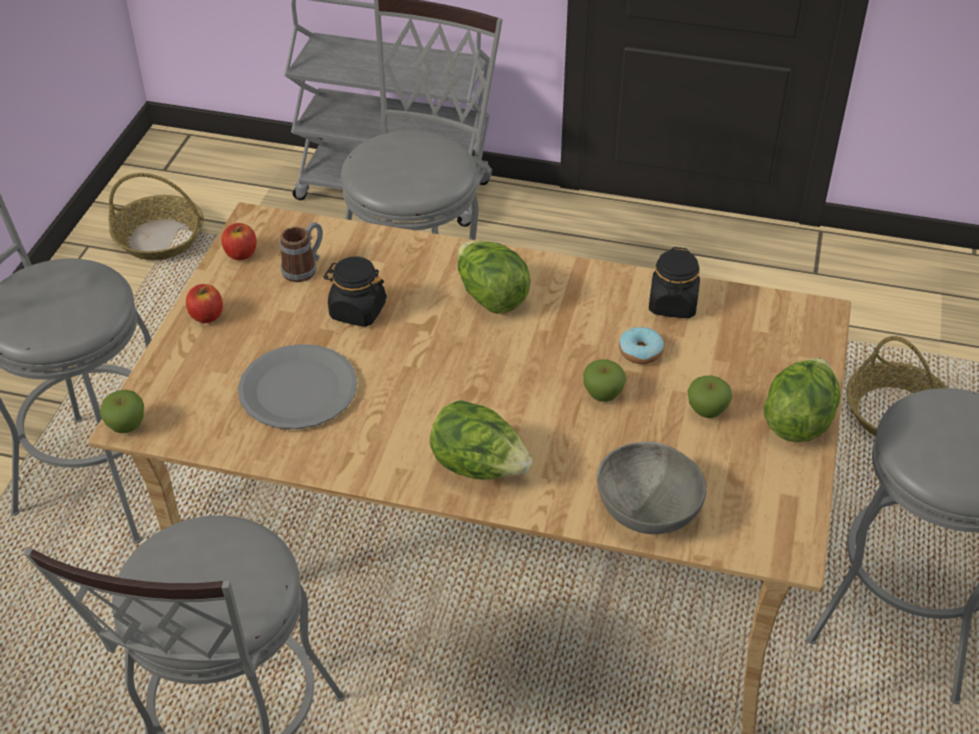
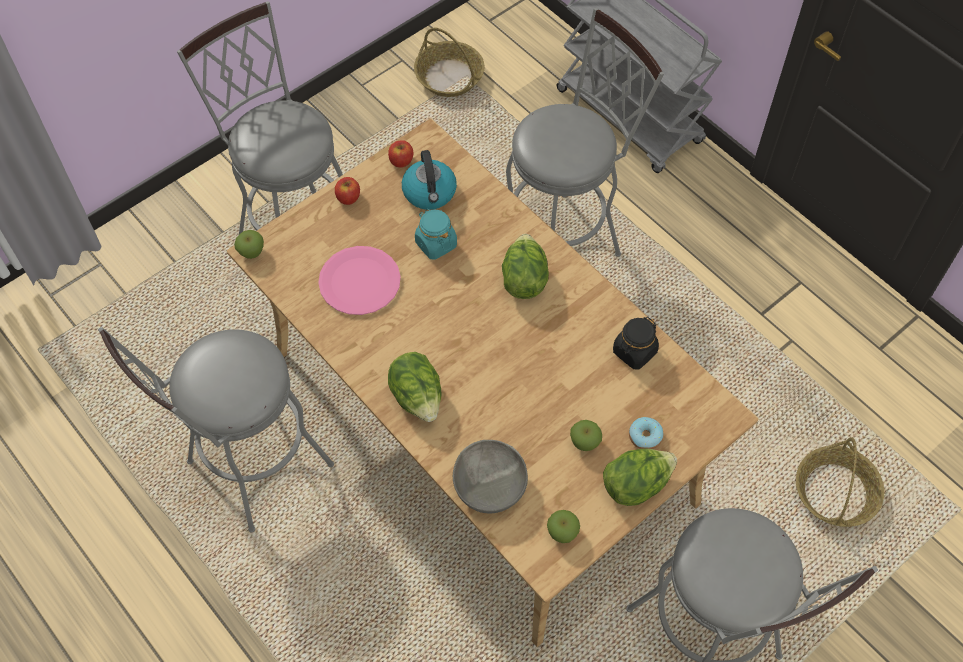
camera: 35 degrees right, 15 degrees up
(298, 390) = (359, 282): grey plate -> pink plate
(304, 268) = (430, 193): mug -> kettle
(357, 311) = (435, 244): black jar -> turquoise jar
(603, 395) = (531, 392): apple -> apple (562, 533)
(640, 352) = (581, 375): donut -> donut (645, 436)

